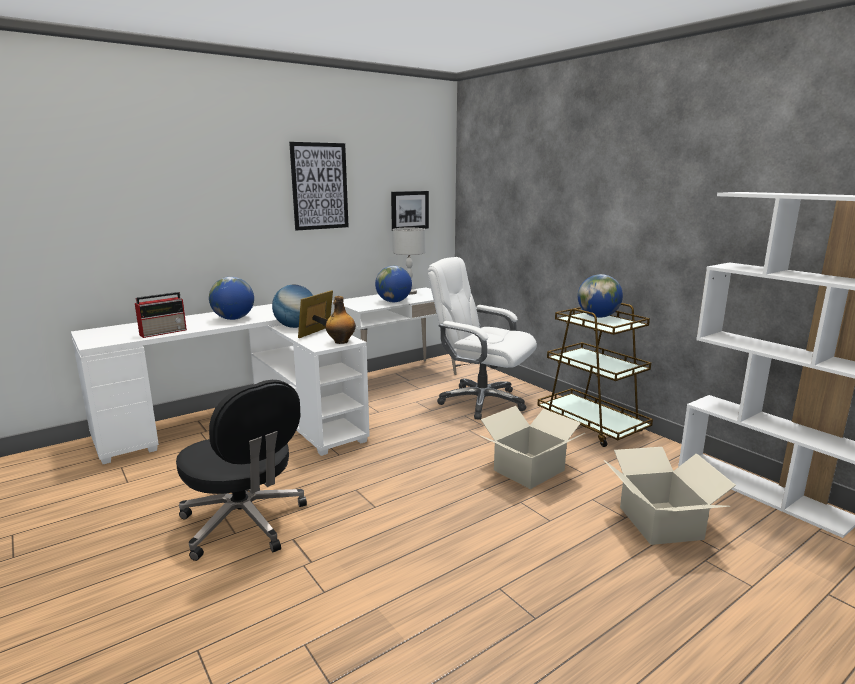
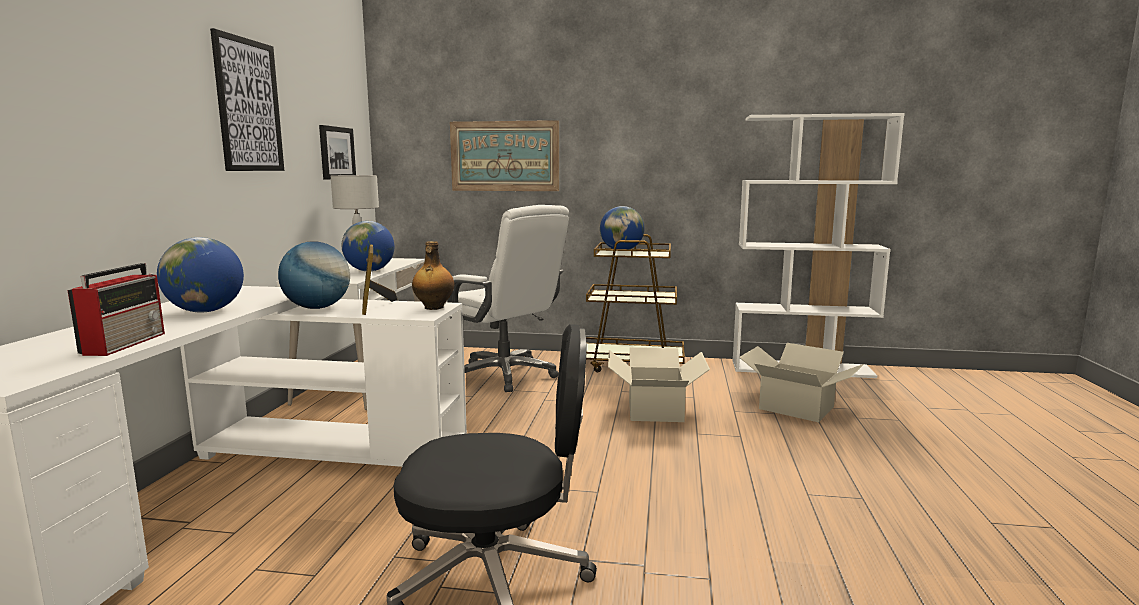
camera: 45 degrees left, 5 degrees down
(481, 401) = (505, 375): white office chair -> white office chair turned 120 degrees counterclockwise
(532, 216) = (504, 156): none -> picture

